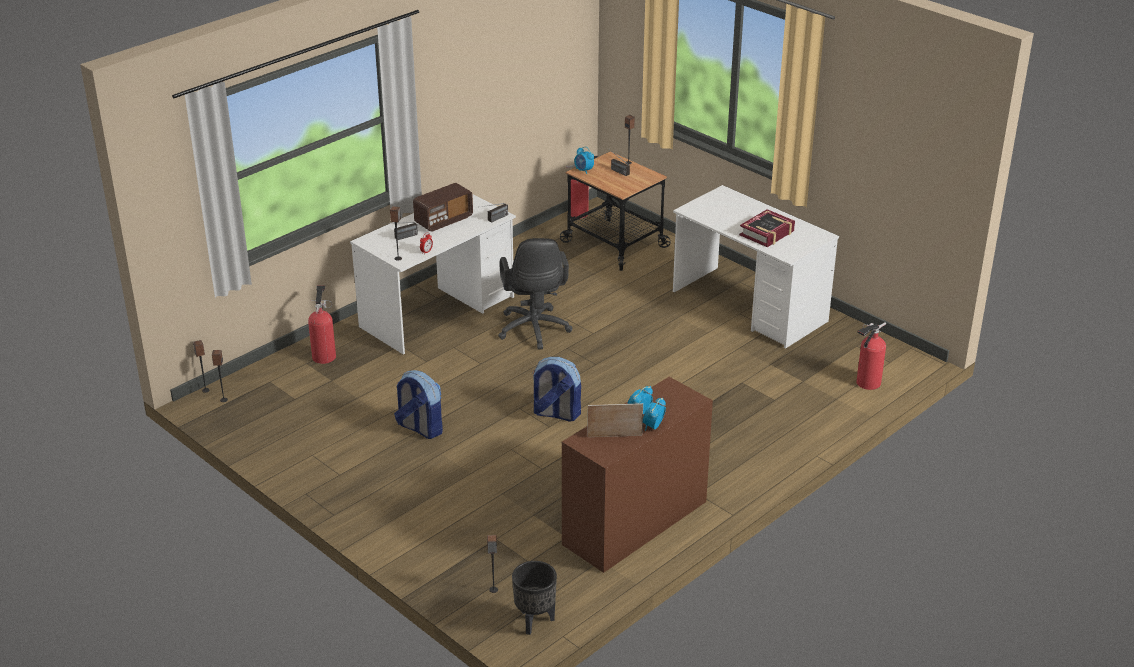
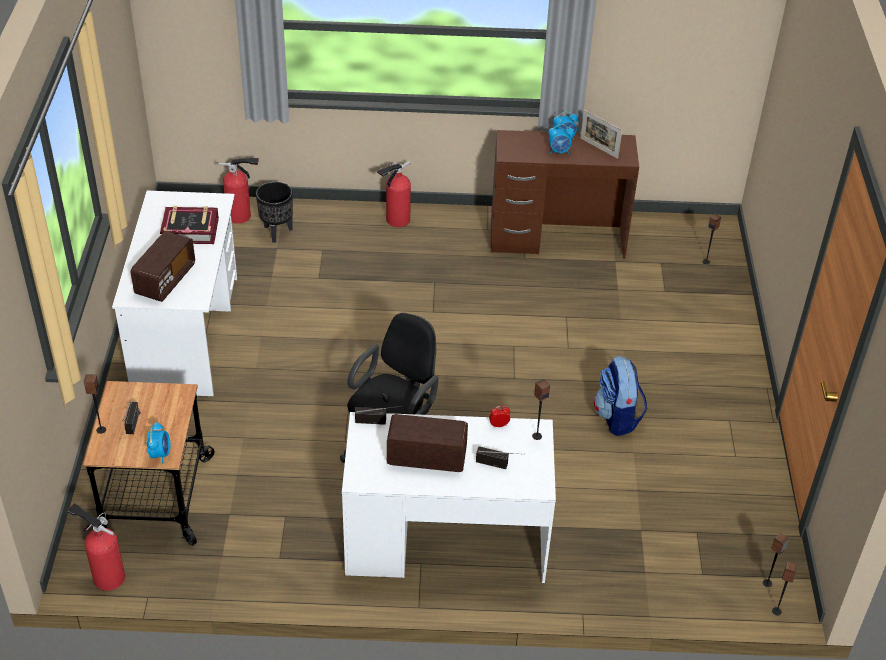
camera: 135 degrees left, 10 degrees up
(324, 355) = (616, 569): fire extinguisher -> fire extinguisher (396, 221)
(534, 621) = (702, 229): black planter -> black planter (277, 232)
(556, 413) = (493, 352): backpack -> none
(723, 207) = (165, 280): none -> radio

